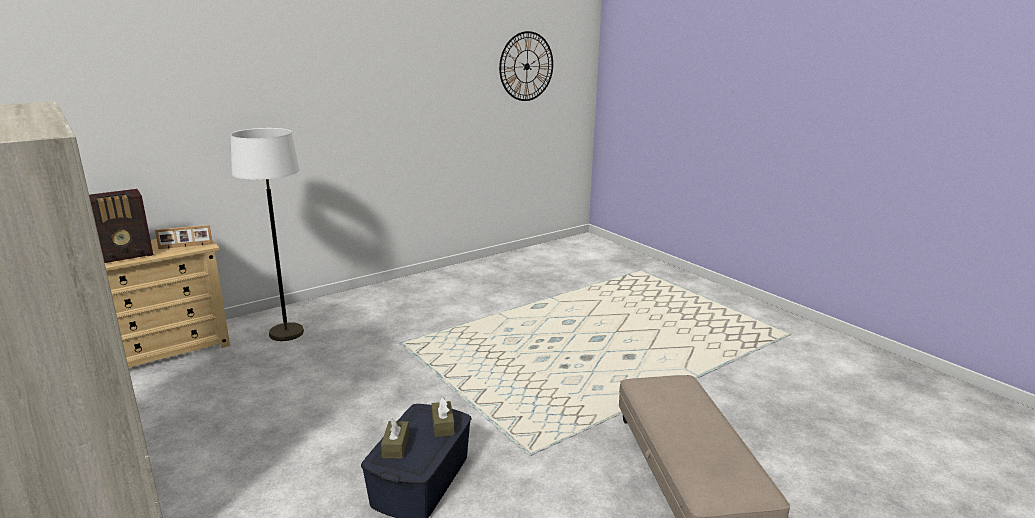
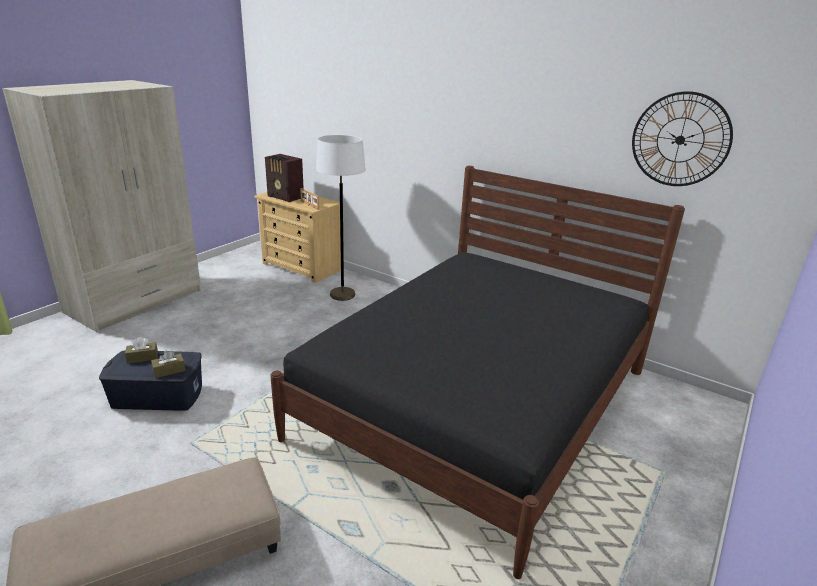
camera: 70 degrees right, 5 degrees up
(542, 306) = (477, 403): none -> black bed

